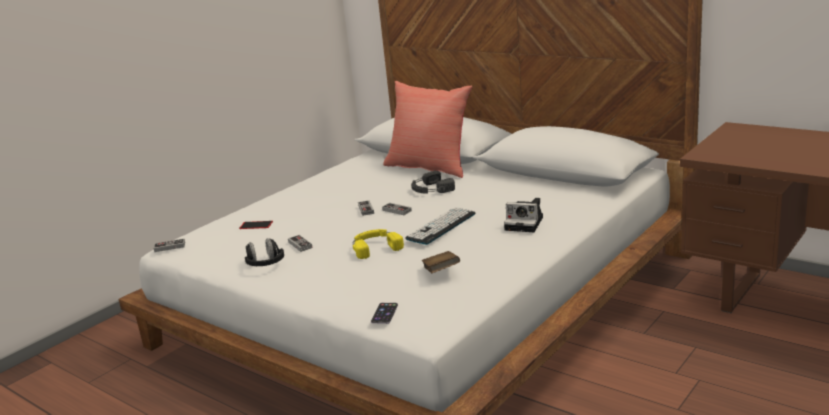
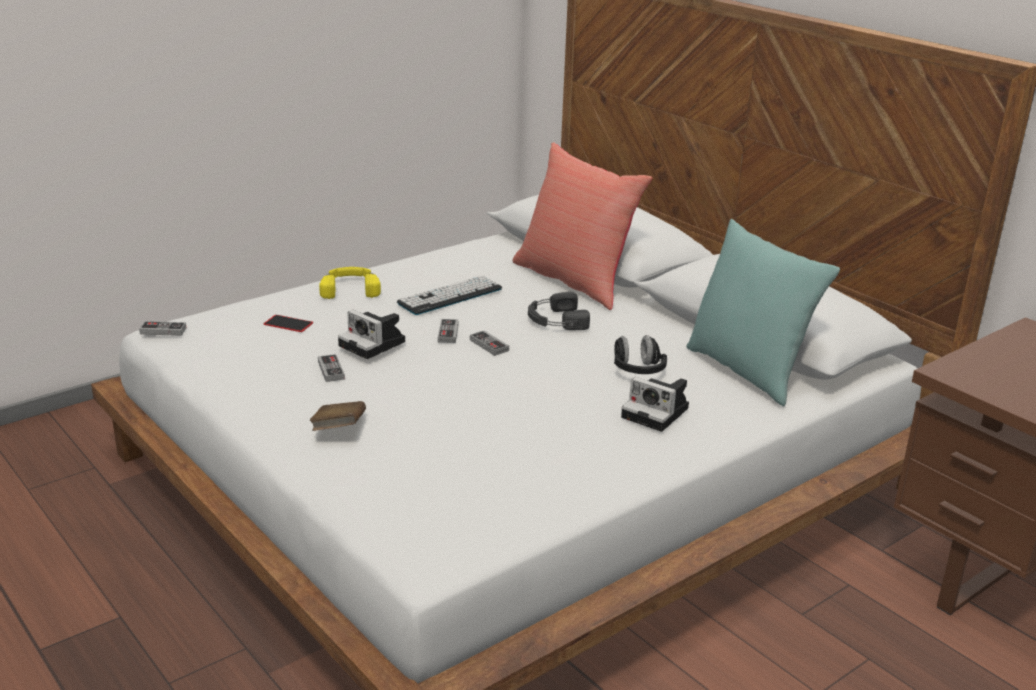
camera: 10 degrees right, 5 degrees up
(265, 264) = (269, 391): black headphones -> black headphones (637, 370)
(321, 225) = (374, 344): none -> camera
(375, 247) = (428, 400): yellow headphones -> yellow headphones (350, 288)
(384, 313) = (381, 516): phone -> none
(441, 226) = (535, 388): keyboard -> keyboard (450, 296)
(441, 272) = (495, 467): brown book -> brown book (339, 430)
(567, 191) = (748, 371): none -> turquoise pillow

